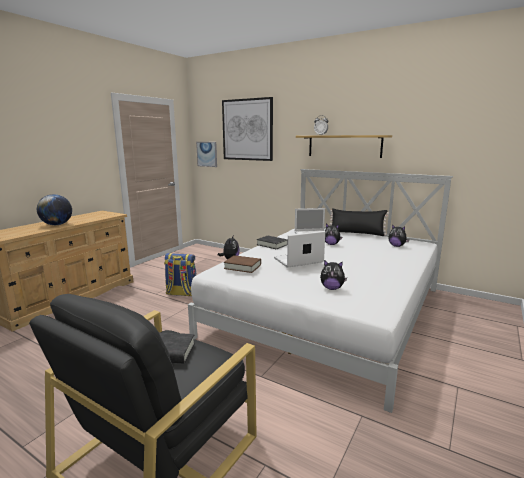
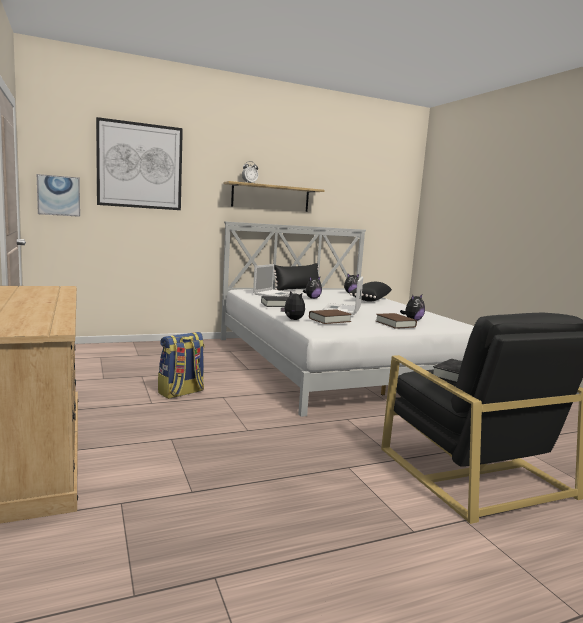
camera: 55 degrees left, 5 degrees down
(57, 225) = (42, 306): globe -> none
(292, 286) = (395, 324): none -> brown book
(389, 256) = (369, 299): none -> black pillow

